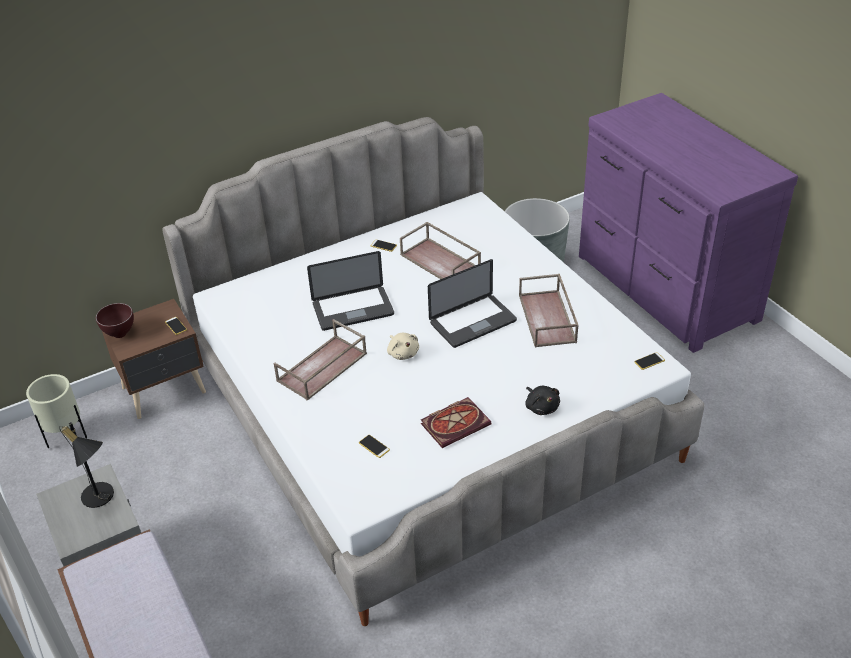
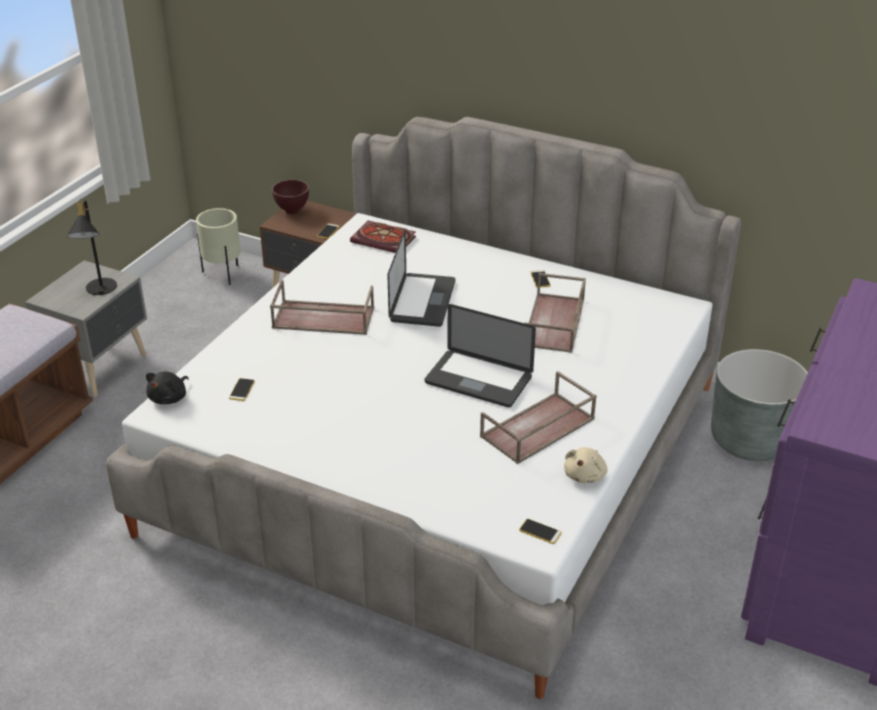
camera: 55 degrees right, 5 degrees down
(353, 309) = (422, 301): laptop -> laptop turned 120 degrees counterclockwise
(403, 353) = (387, 355): beige plush toy -> beige plush toy (585, 475)
(456, 423) = (314, 427): book -> book (385, 239)
(541, 407) = (387, 475): black plush toy -> black plush toy (169, 398)

